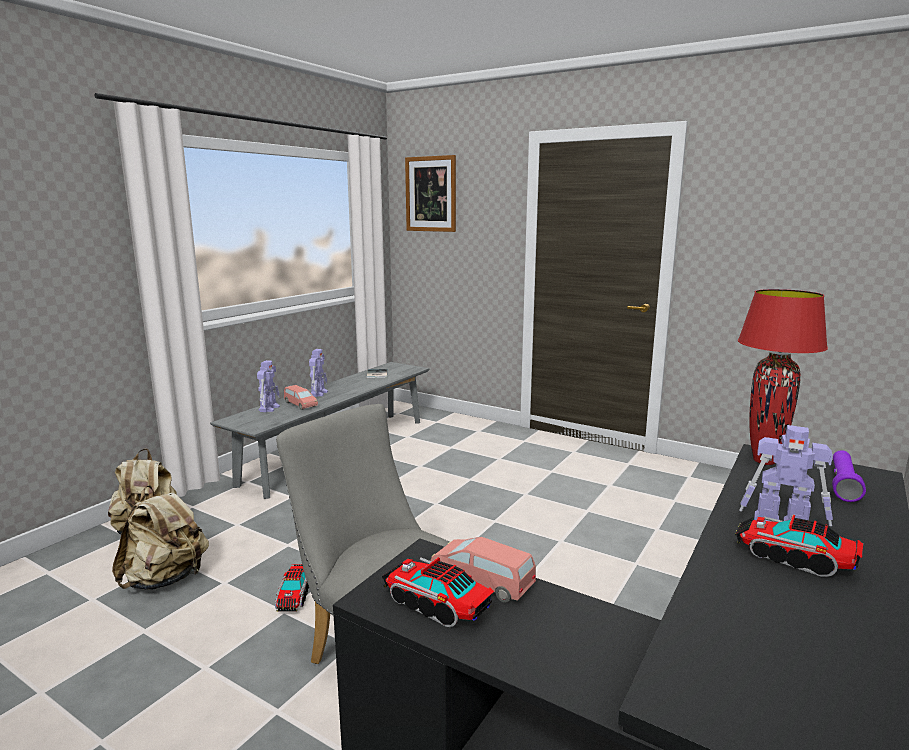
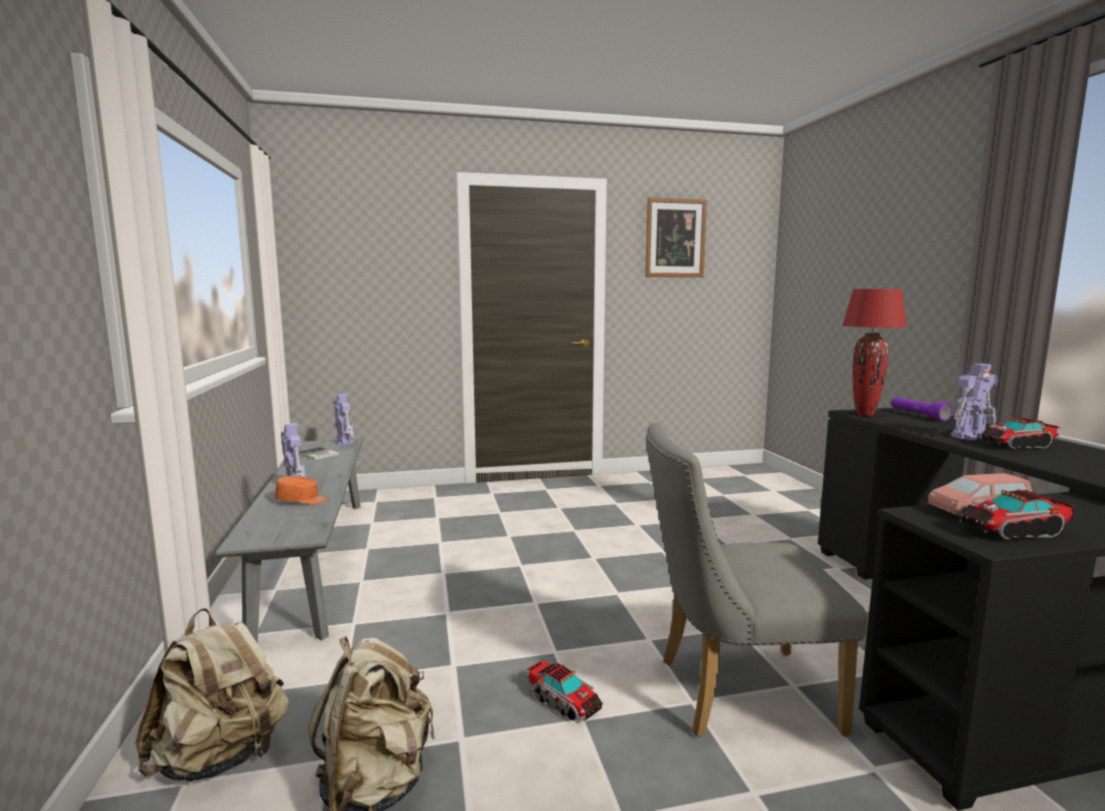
camera: 45 degrees left, 5 degrees down
(269, 408) = (267, 514): toy robot -> toy robot (343, 442)
(300, 404) = (301, 500): pink toy car -> orange cap
(430, 194) = (329, 232): picture -> picture (675, 238)

